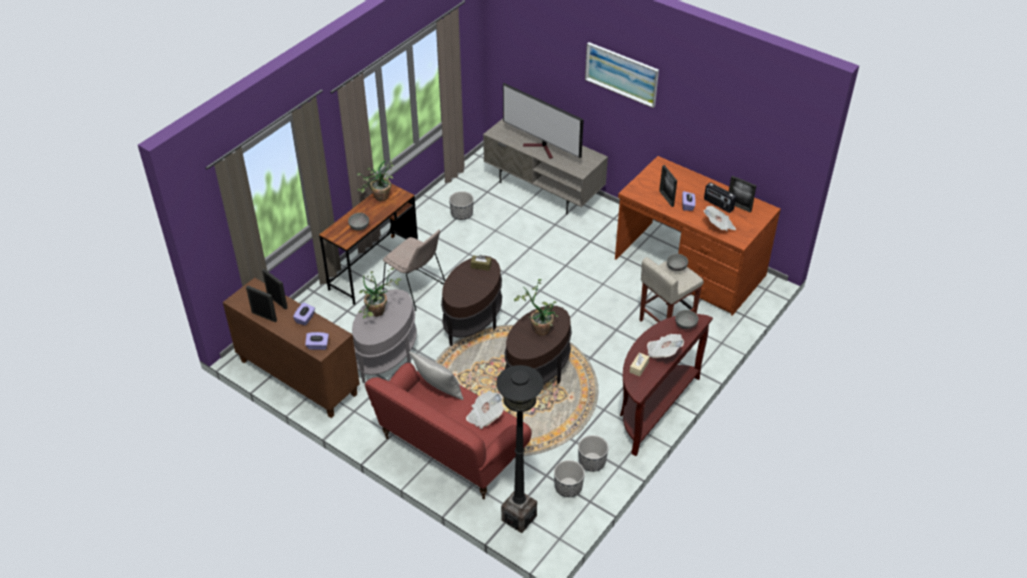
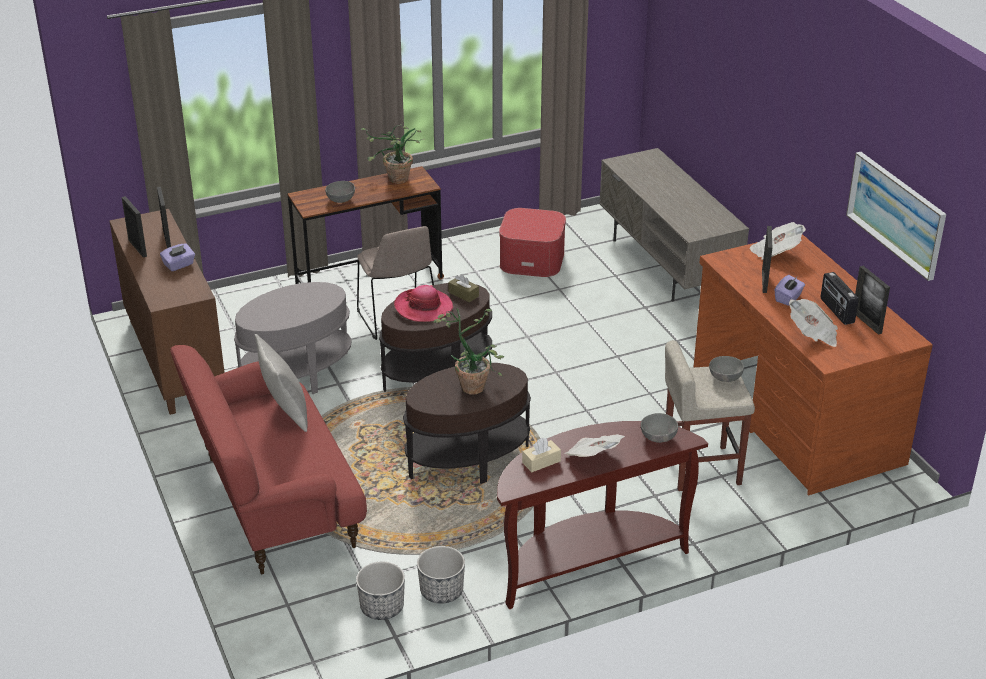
camera: 30 degrees right, 10 degrees down
(318, 346) = (164, 296): purple tissue box -> none
(378, 314) = (288, 302): potted plant -> none
(462, 214) = (532, 259): planter -> ottoman
(465, 285) = (423, 307): none -> hat
(484, 416) = (314, 459): newspaper -> newspaper (775, 252)
(518, 518) = (284, 615): black floor lamp -> none
(542, 148) = (664, 195): television -> none
(621, 74) = (774, 92): picture -> picture (896, 214)

